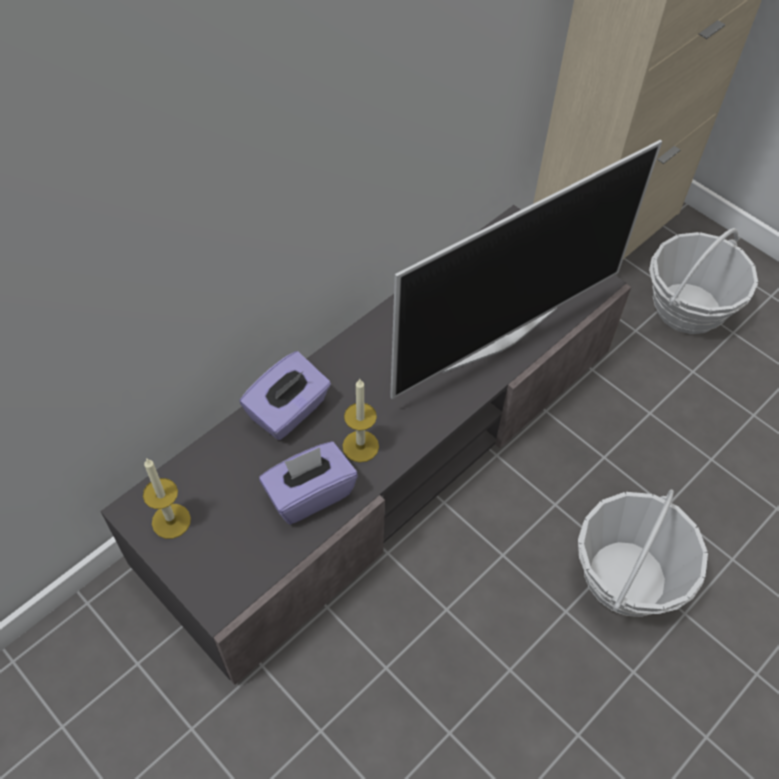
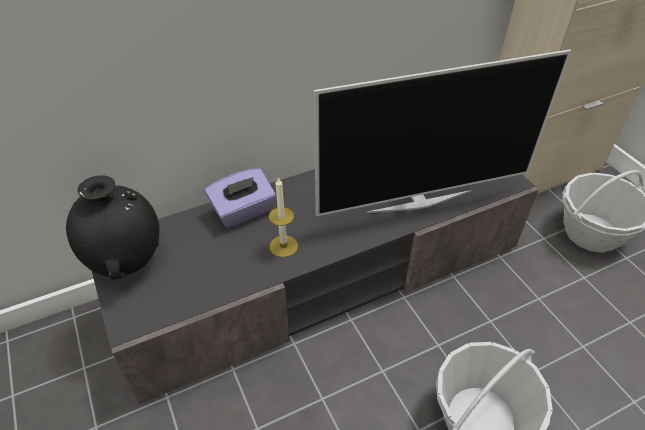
camera: 20 degrees right, 10 degrees down
(171, 521) = (126, 260): candle -> black vase
(309, 494) = (231, 268): purple tissue box -> none

